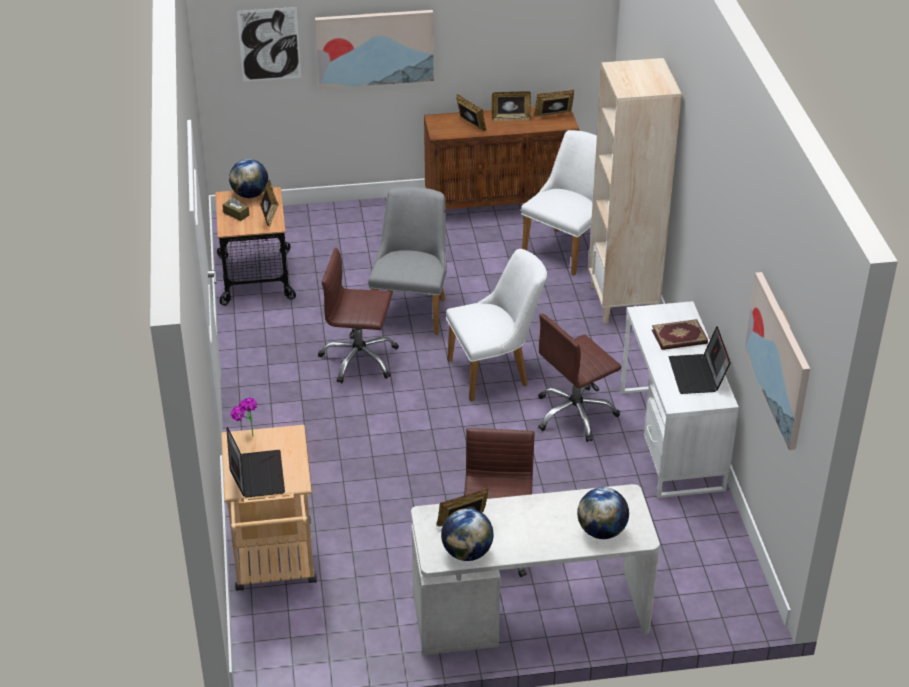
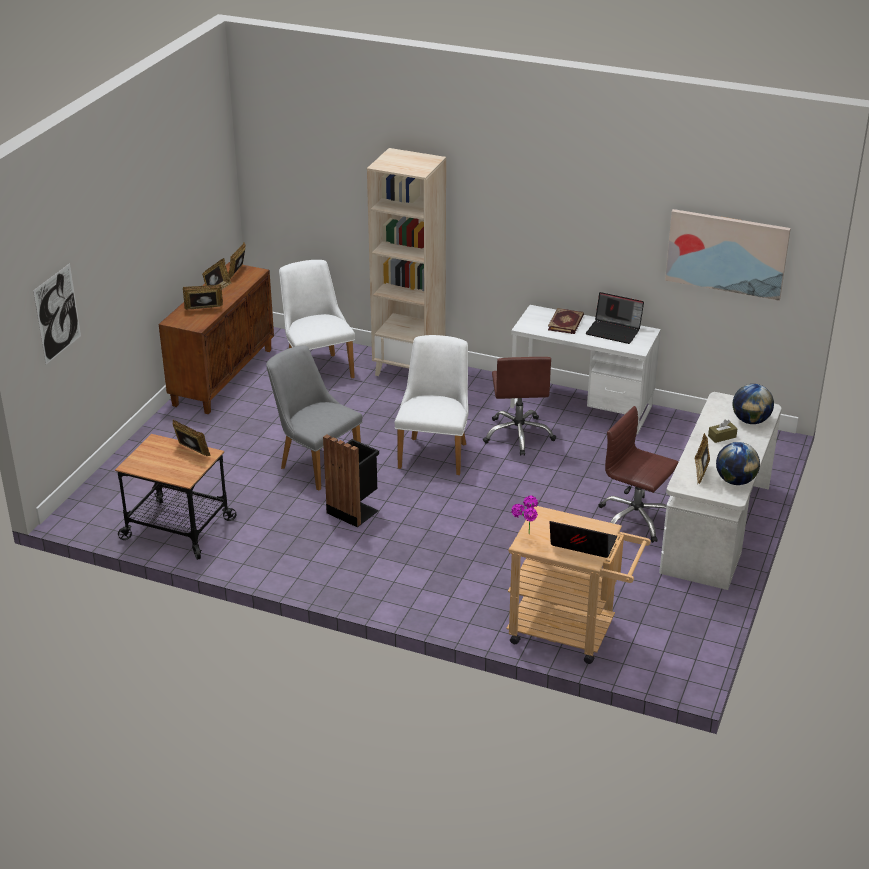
camera: 60 degrees left, 5 degrees down
(236, 214) = (166, 468): brown tissue box -> brown tissue box (722, 436)
(250, 194) = (144, 452): globe -> none
(359, 359) = (354, 510): brown office chair -> black trash can
(375, 48) = (119, 276): picture -> none

